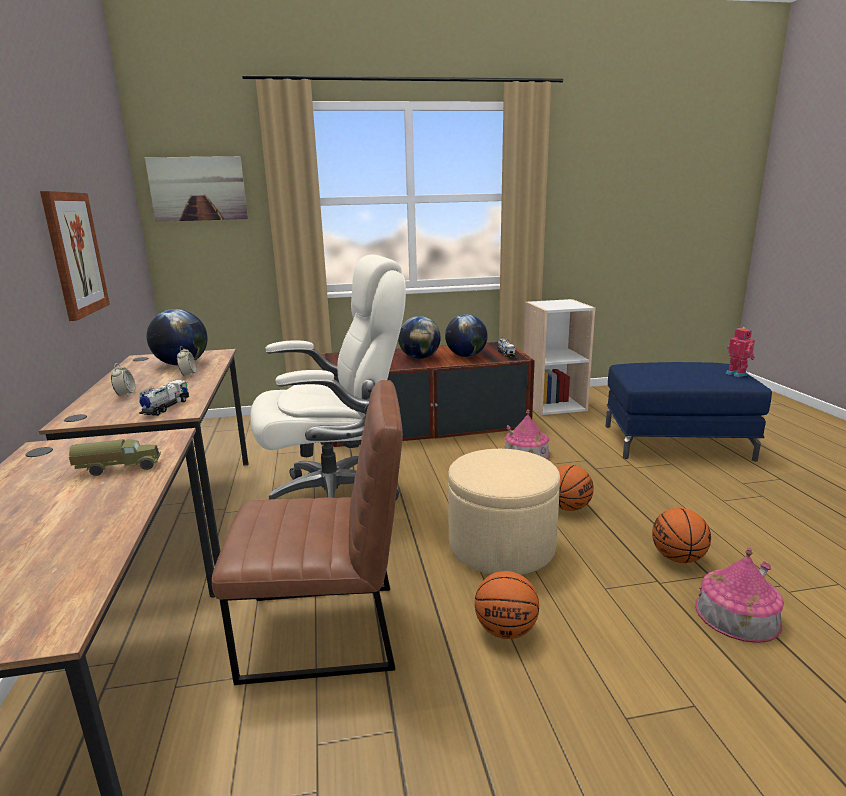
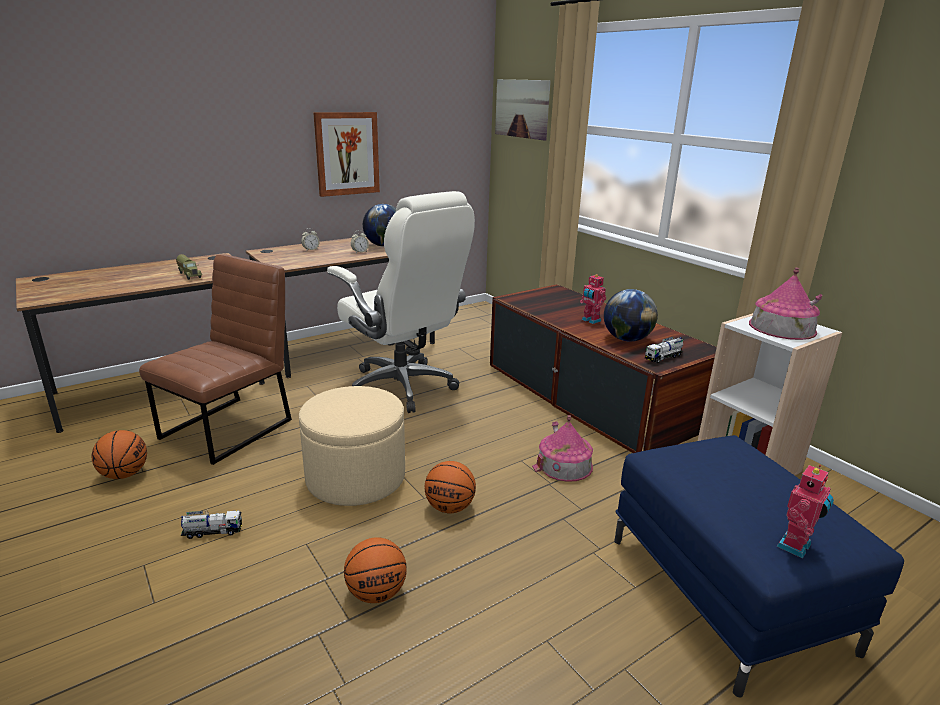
camera: 65 degrees right, 5 degrees up
(165, 407) = (288, 262): toy truck -> toy truck (213, 532)
(326, 631) = (230, 427): brown chair -> brown chair turned 120 degrees counterclockwise
(419, 358) = (590, 320): globe -> toy robot
(505, 630) = (239, 497): basketball -> basketball (125, 474)
(737, 614) = (280, 638): toy house -> toy house (782, 327)

